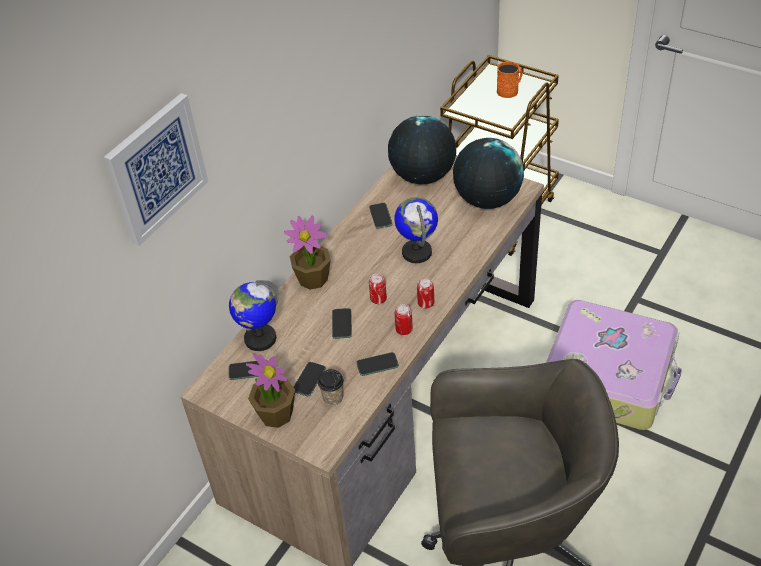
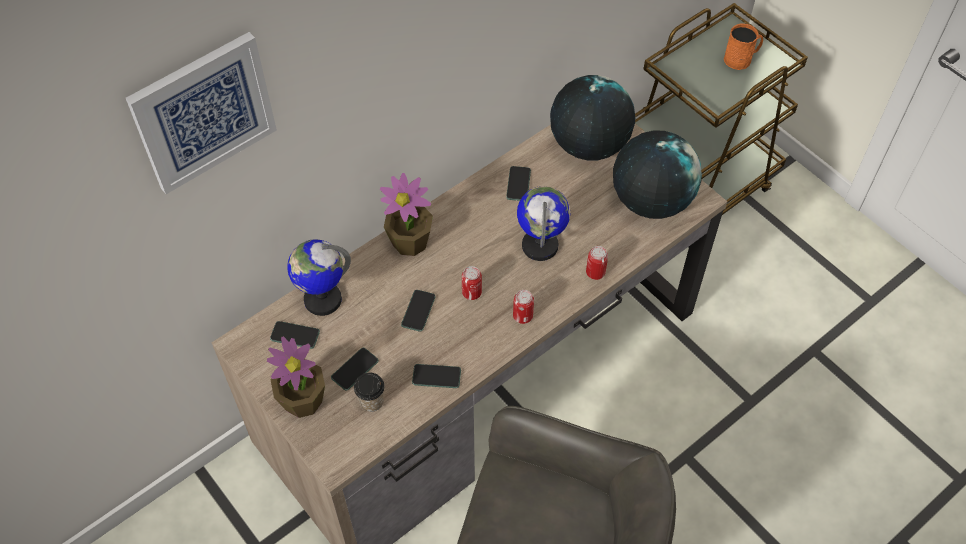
camera: 15 degrees right, 10 degrees up
(404, 329) = (484, 342): can -> can (595, 272)
(609, 376) = (739, 437): suitcase -> none

